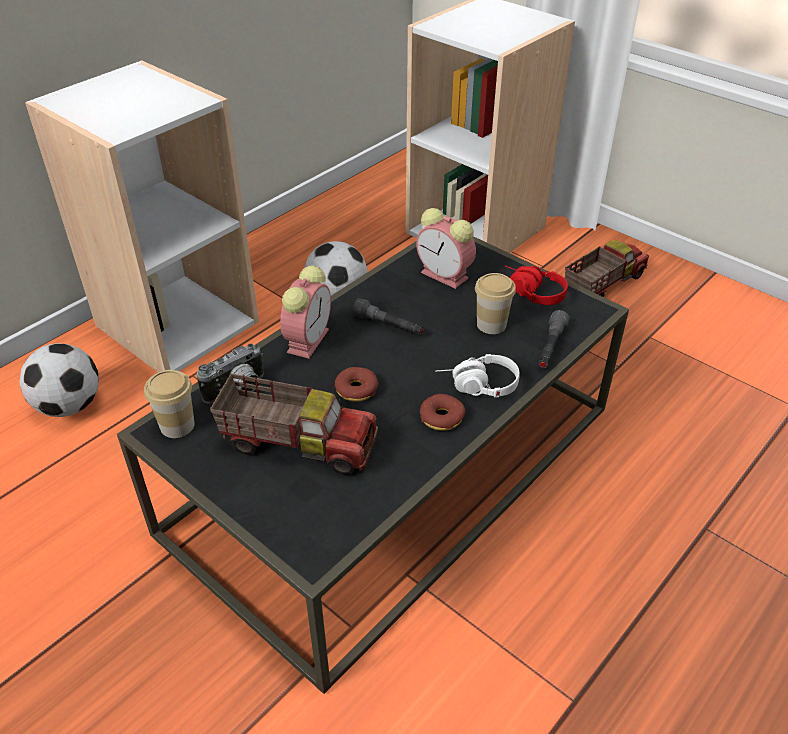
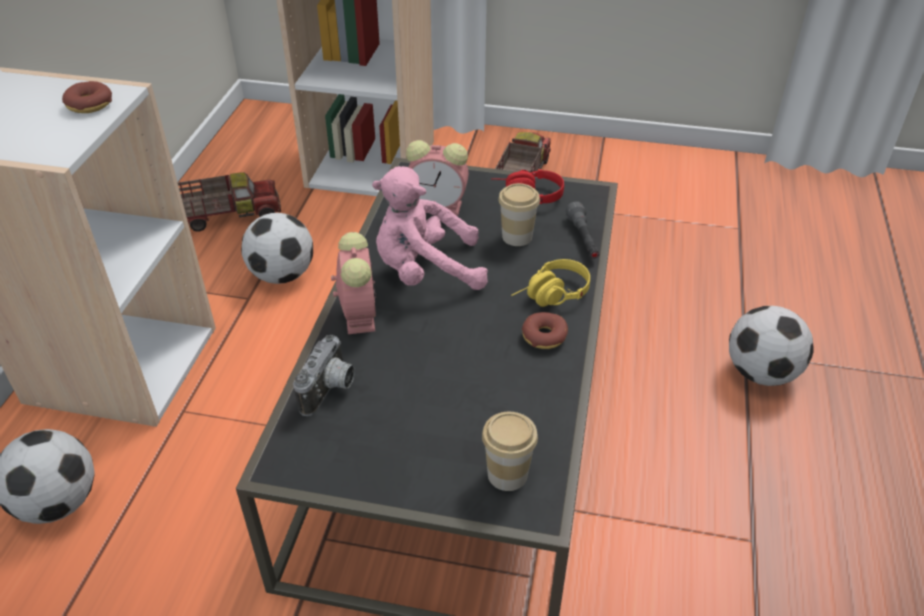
camera: 30 degrees left, 0 degrees up
(177, 425) = (296, 451): cup -> cup (507, 474)
(298, 443) = (434, 414): toy truck -> toy truck (229, 215)
(356, 390) = (446, 342): donut -> donut (89, 105)
(388, 325) = (425, 271): grey flashlight -> pink plush toy
(477, 386) = (550, 296): white headphones -> yellow headphones
(707, 553) = (761, 373): none -> football

